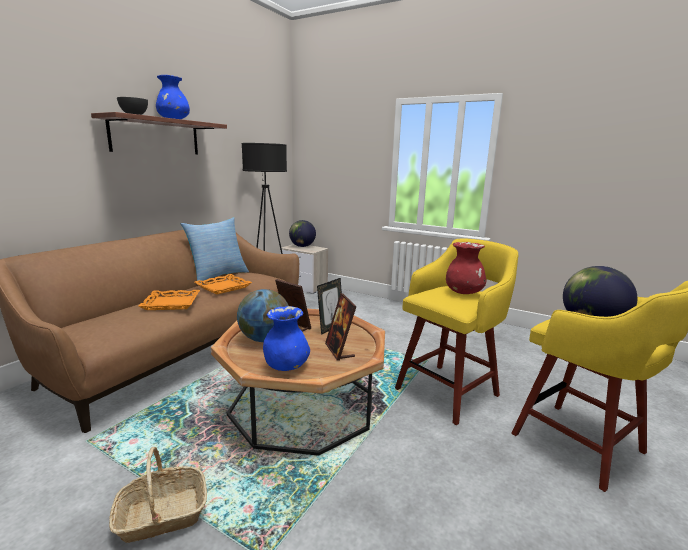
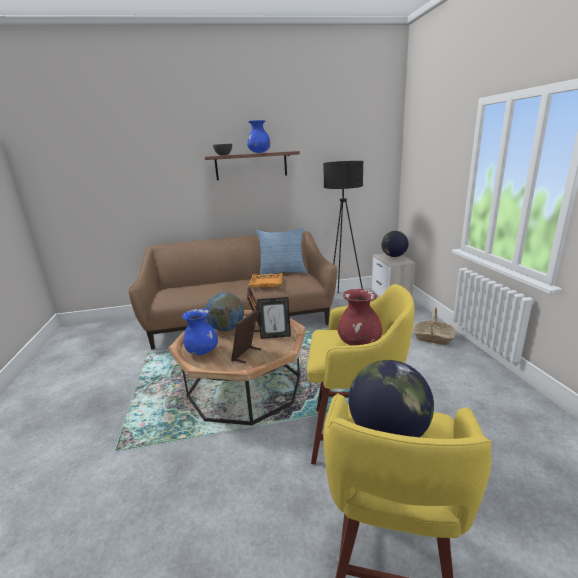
camera: 50 degrees right, 5 degrees up
(162, 515) = (120, 403): basket -> basket (433, 338)
(171, 303) = (221, 287): orange tray -> none

